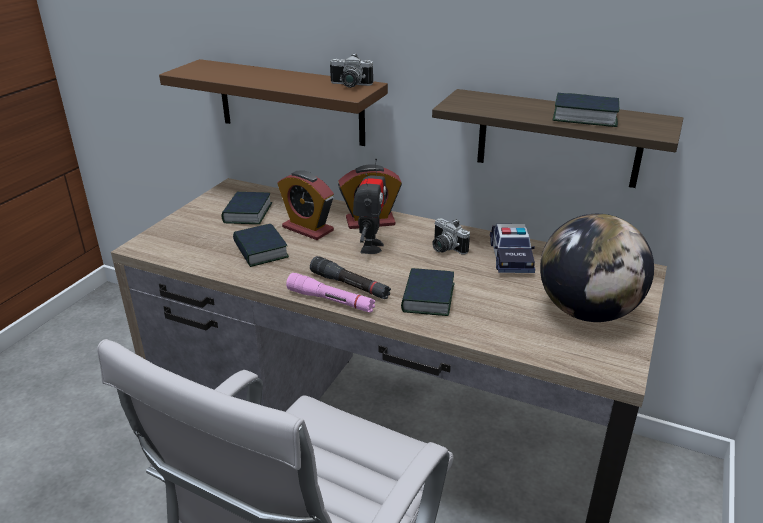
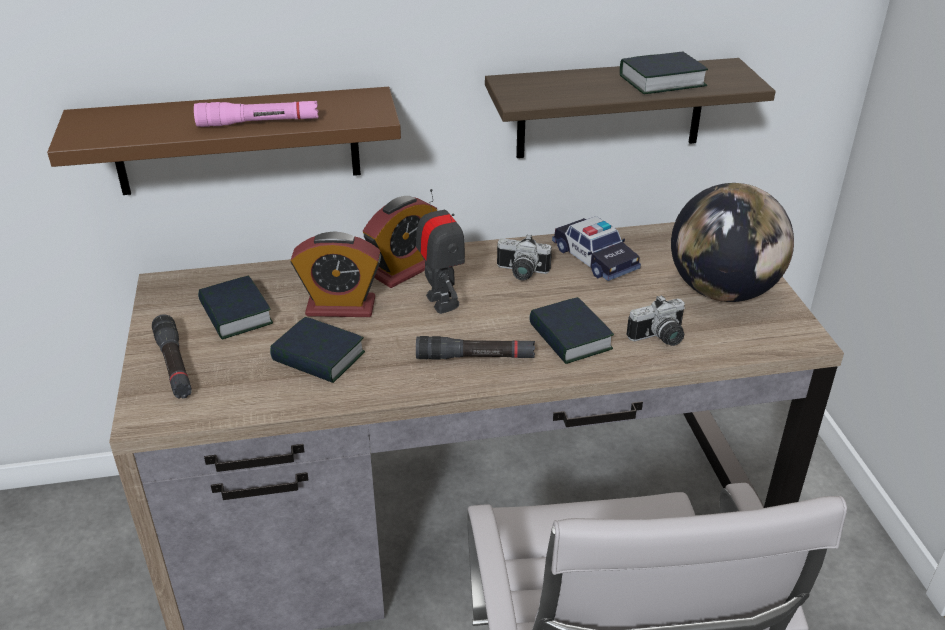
camera: 35 degrees left, 5 degrees up
(185, 227) = (174, 365): none -> black flashlight
(331, 300) = (477, 384): pink flashlight -> pink flashlight (258, 123)
(349, 85) = (352, 102): camera -> camera (660, 338)

